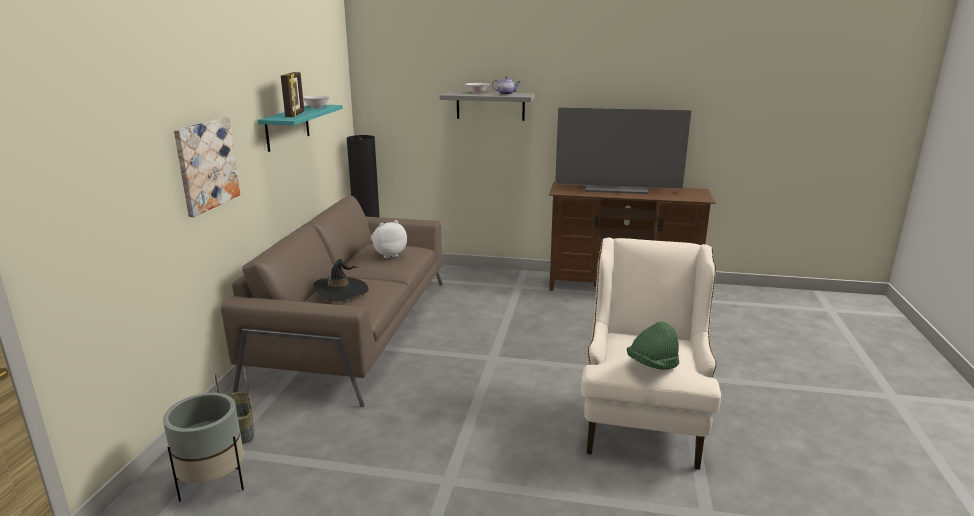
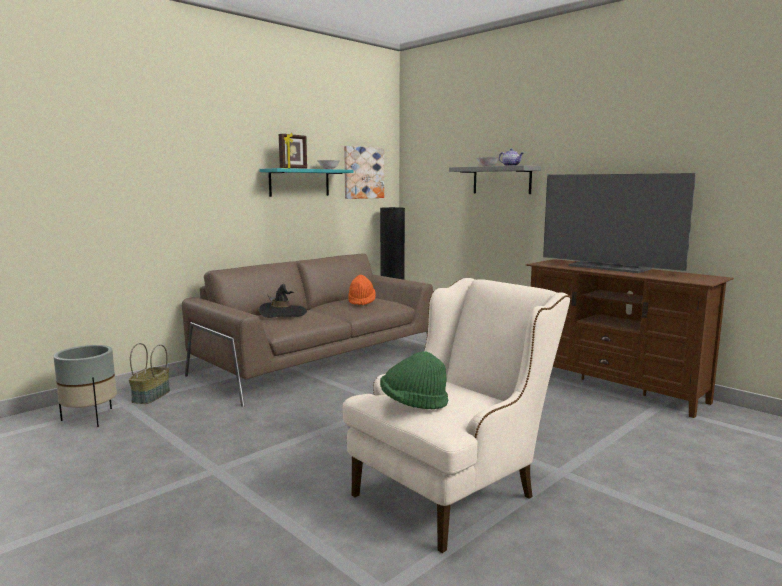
camera: 35 degrees right, 10 degrees down
(206, 165) = (189, 190): picture -> picture (363, 172)
(388, 255) = (361, 301): plush toy -> orange hat

